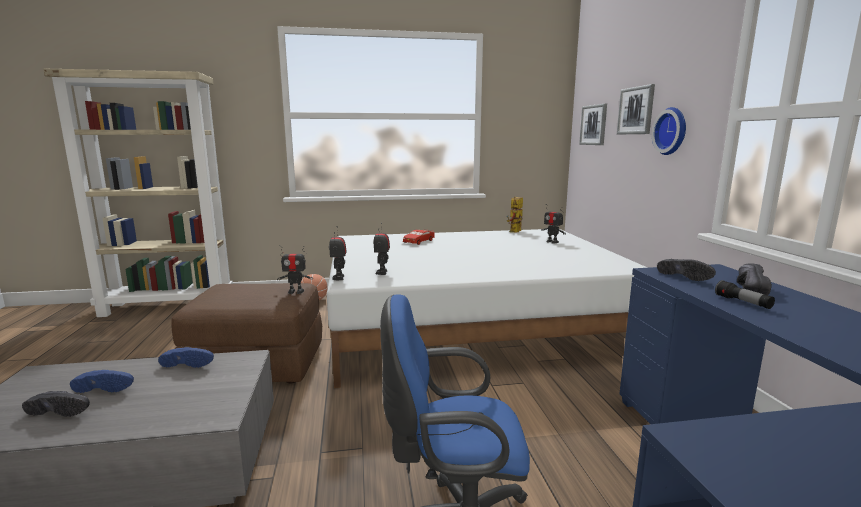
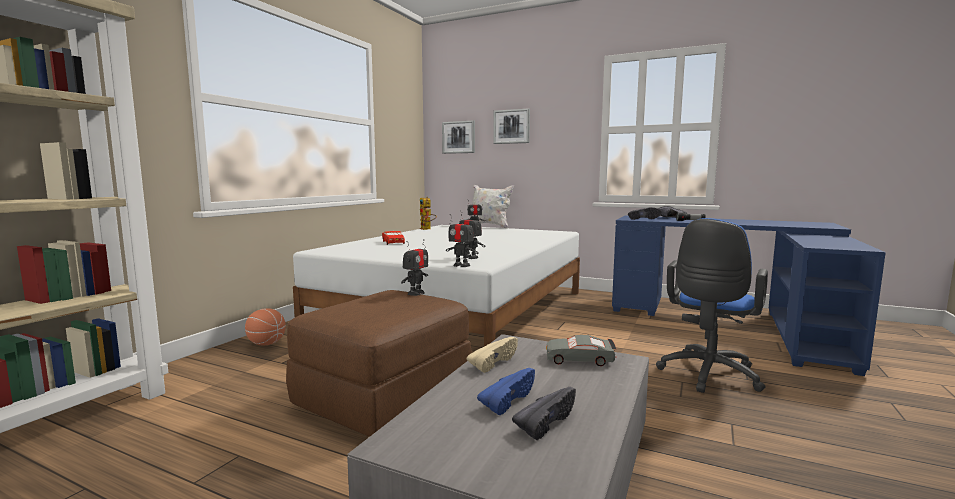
camera: 55 degrees left, 5 degrees down
(189, 363) = (492, 362): blue shoe -> beige shoe
(213, 395) = (579, 359): none -> grey toy car
(591, 241) = (489, 226): none -> white pillow
(672, 131) = (552, 140): wall clock -> none

